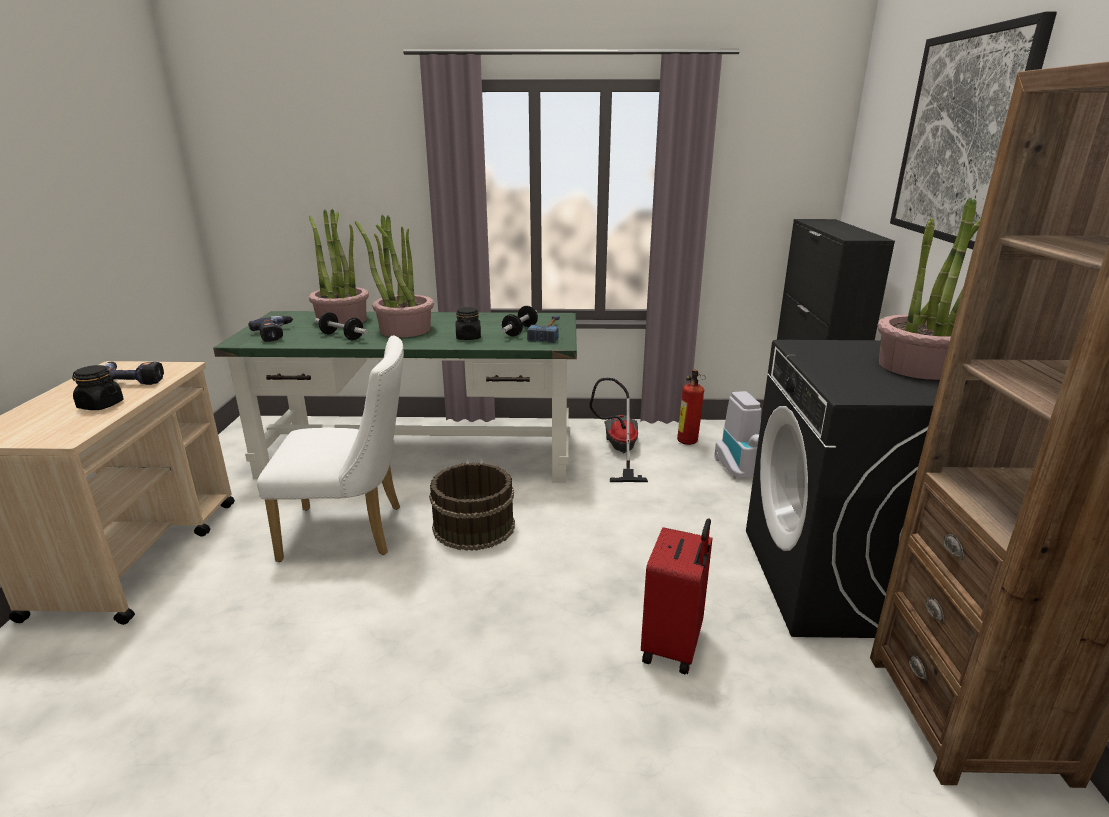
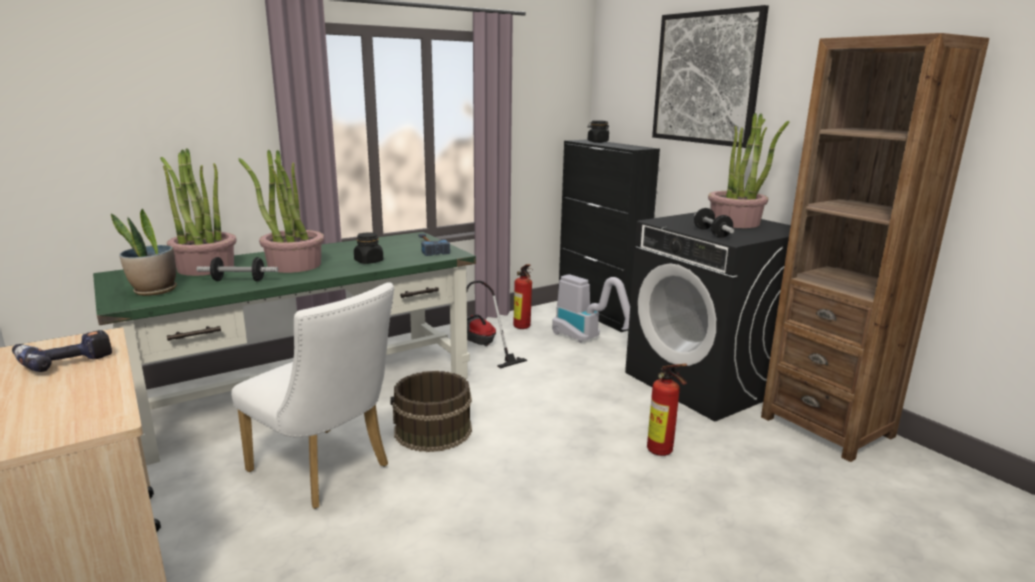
camera: 35 degrees left, 5 degrees down
(100, 405) = (78, 388): black jar -> black jar (597, 142)
(276, 334) = (154, 291): power drill -> potted plant
(353, 532) = (326, 471): white chair -> white chair turned 75 degrees clockwise
(520, 331) = (404, 250): dumbbell -> dumbbell (711, 233)
(674, 646) = (662, 452): red suitcase -> fire extinguisher

